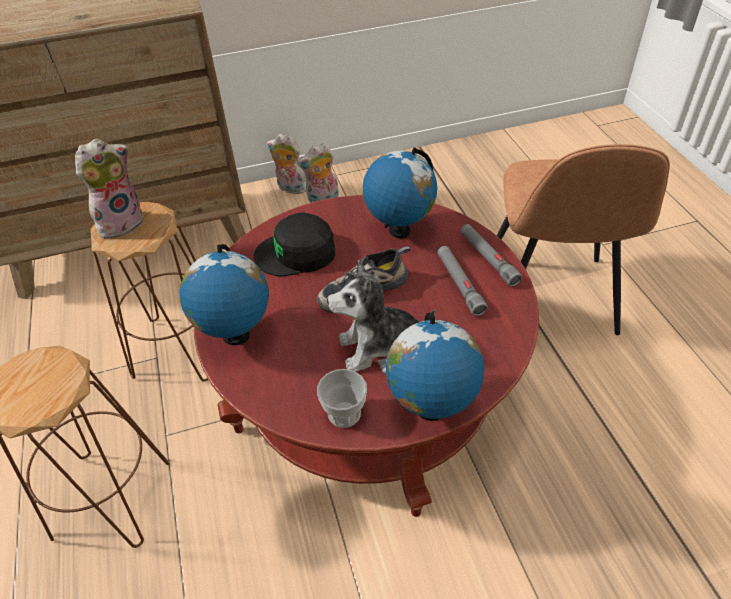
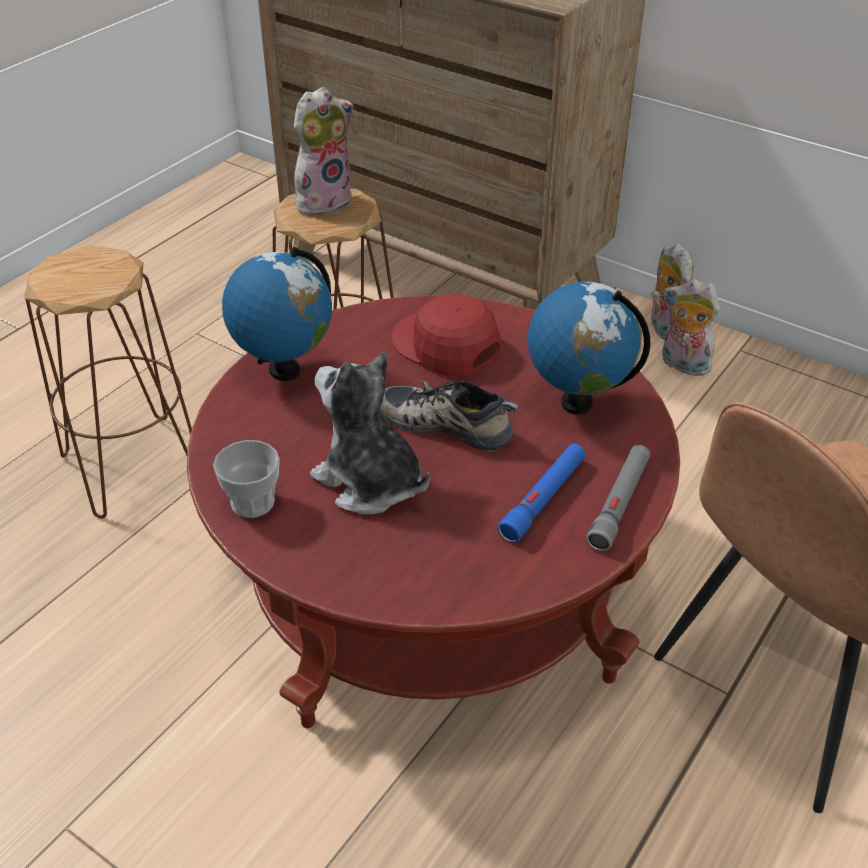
camera: 50 degrees right, 5 degrees down
(121, 222) = (324, 200): plush toy -> plush toy turned 45 degrees counterclockwise
(296, 253) = (446, 345): black cap -> red cap
(431, 409) = (318, 569): globe -> none
(459, 284) = (544, 498): grey flashlight -> blue flashlight

